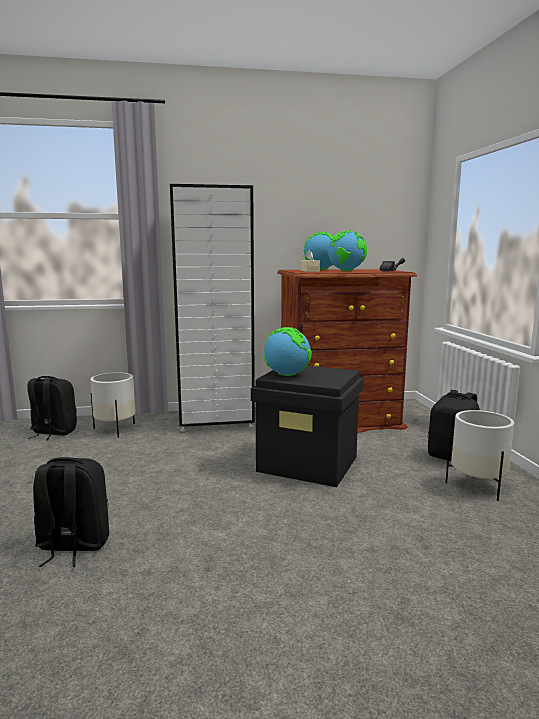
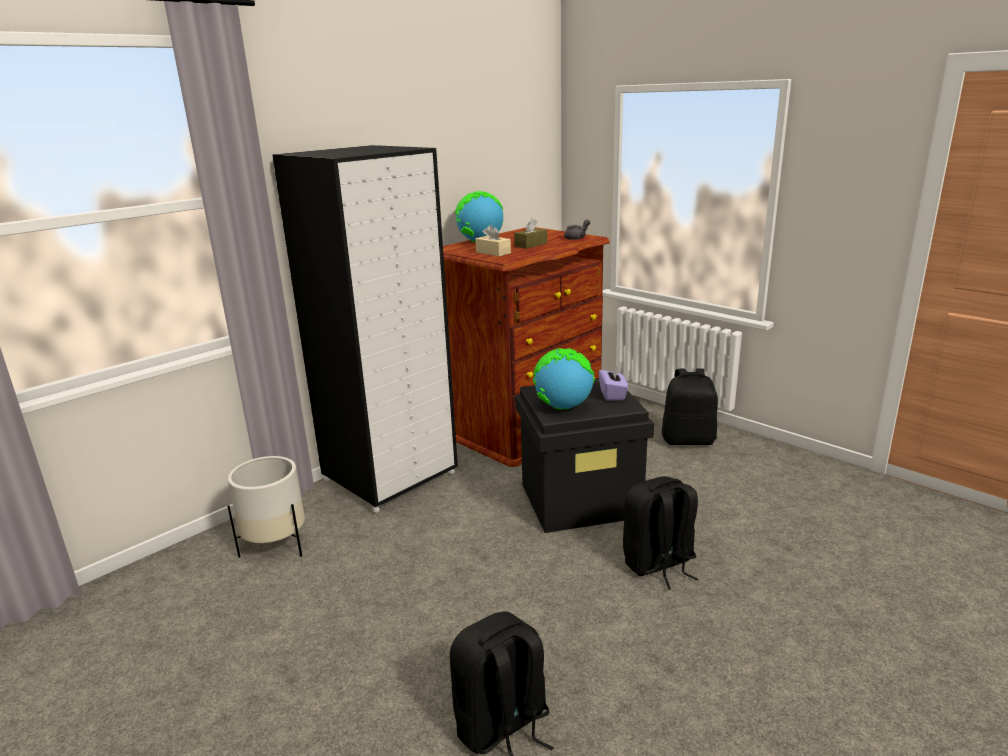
camera: 35 degrees left, 10 degrees up
(53, 432) = (181, 590): black backpack -> black backpack (659, 564)
(334, 377) = (613, 394): none -> purple tissue box
(346, 271) = (531, 245): globe -> brown tissue box
(477, 486) = (744, 466): white planter -> none

